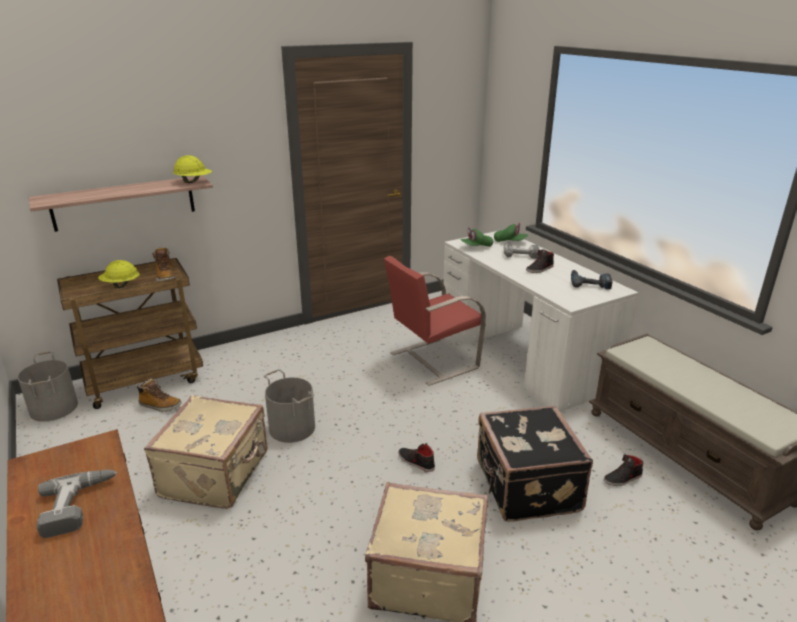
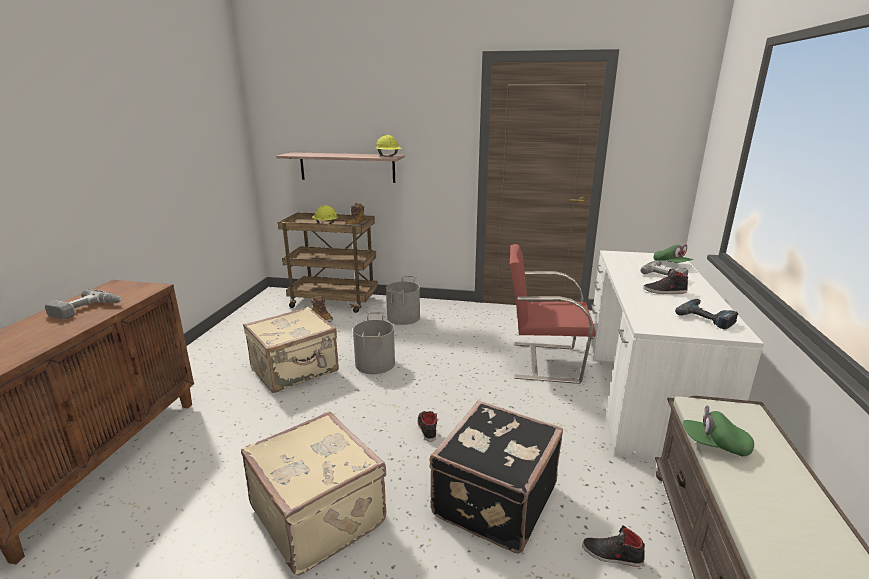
camera: 40 degrees right, 5 degrees down
(53, 408) = (273, 299): grey bucket -> grey bucket (403, 317)
(476, 247) = (625, 260): green cap -> green cap (714, 444)

